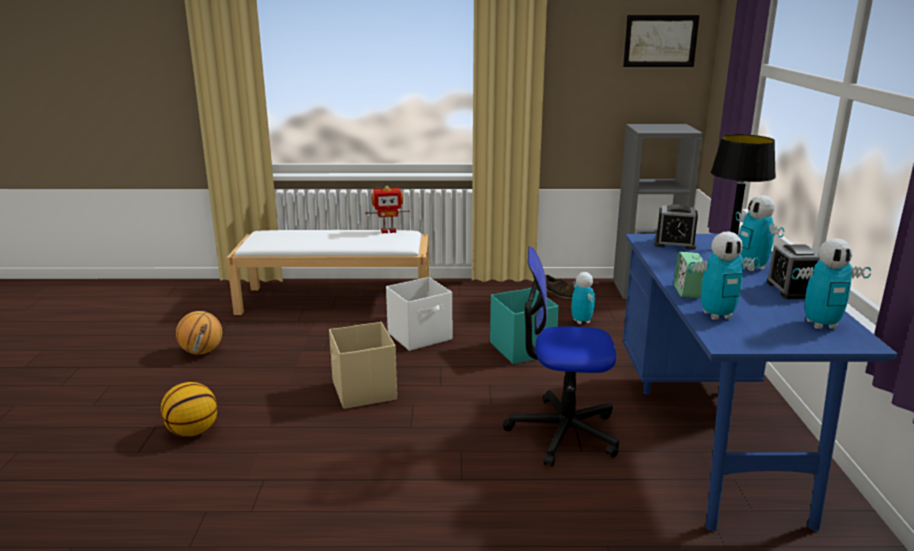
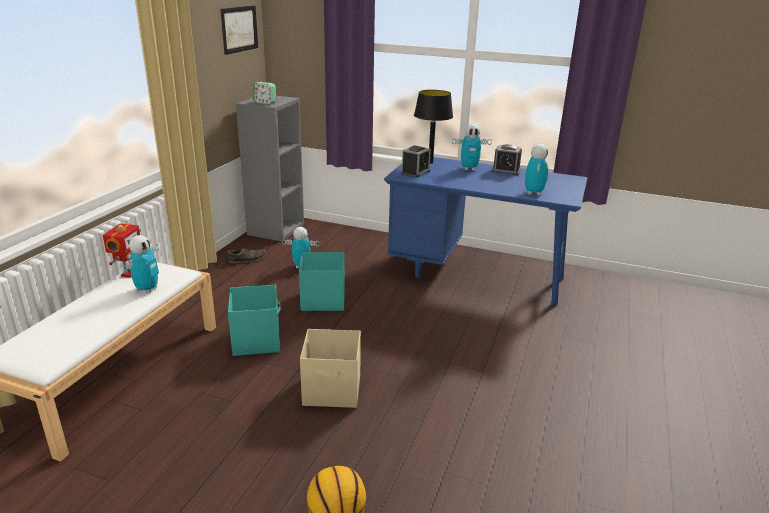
camera: 70 degrees left, 5 degrees up
(202, 352) = (145, 499): basketball -> none
(420, 336) = (257, 340): white storage box -> turquoise storage box
(563, 432) = (446, 317): office chair -> none
(687, 292) = (497, 190): alarm clock -> alarm clock (265, 103)
(821, 324) = (552, 178): toy robot -> toy robot (147, 289)

